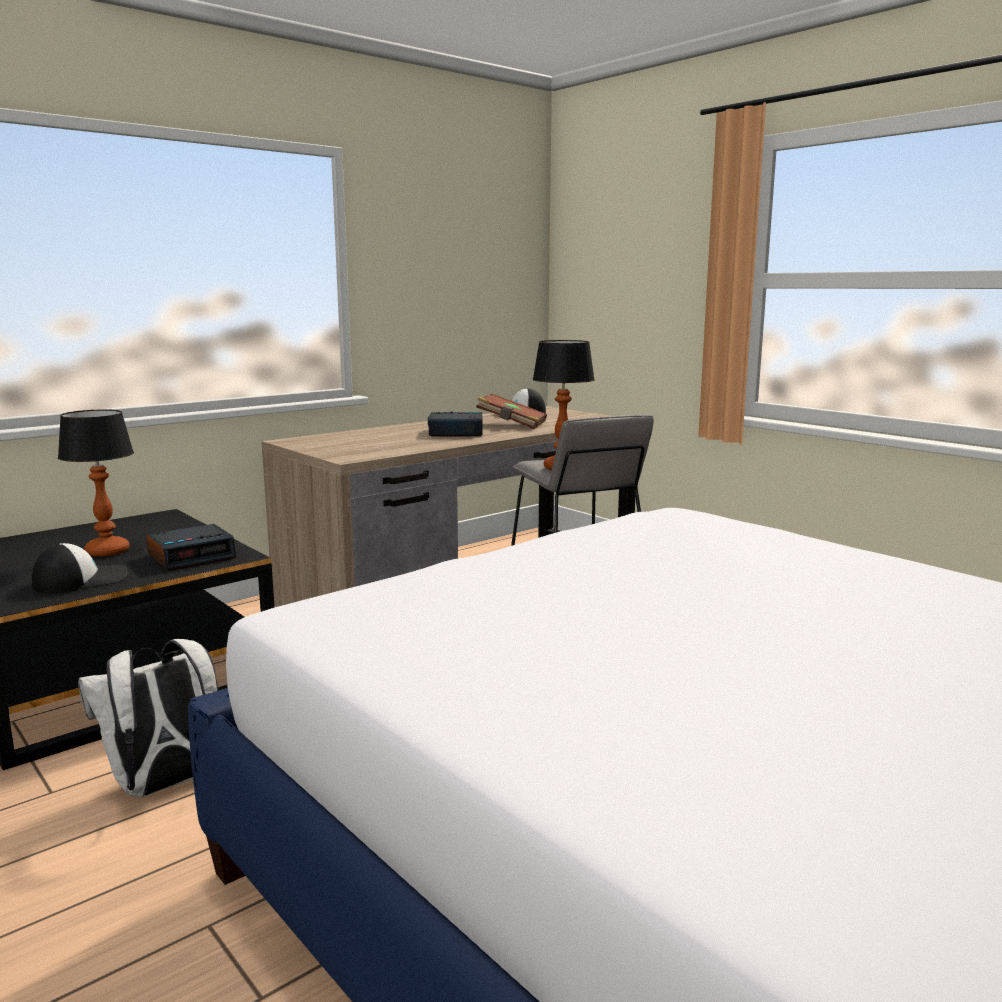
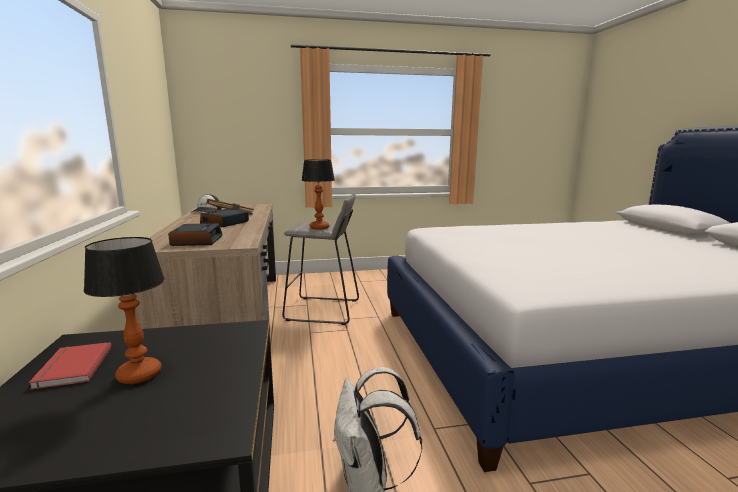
camera: 60 degrees left, 0 degrees up
(81, 580) = (208, 392): cap -> none
(112, 530) = (71, 367): none -> red book
(192, 556) = (221, 342): alarm clock -> alarm clock (197, 240)

